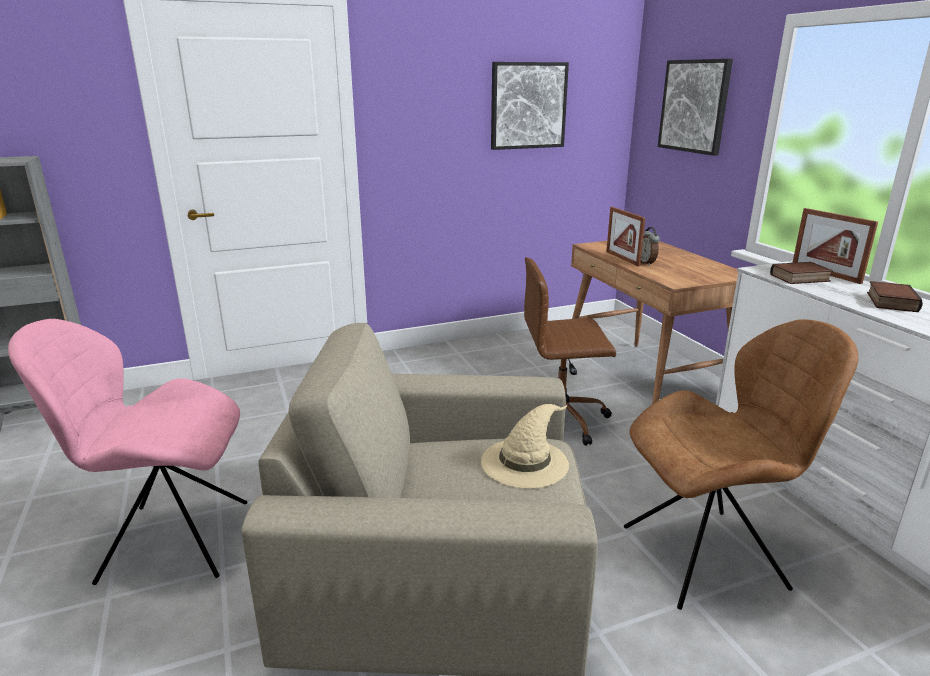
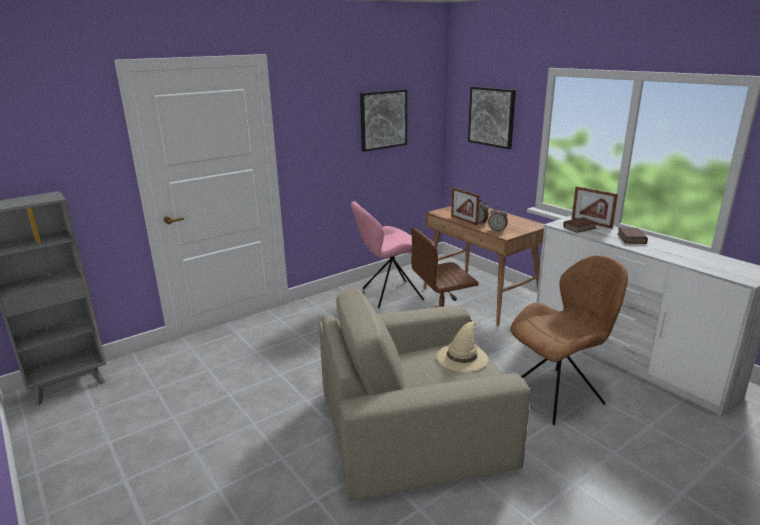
camera: 15 degrees left, 0 degrees up
(170, 540) = (234, 449): pink chair -> pink chair (390, 294)
(667, 275) = (497, 230): none -> alarm clock

